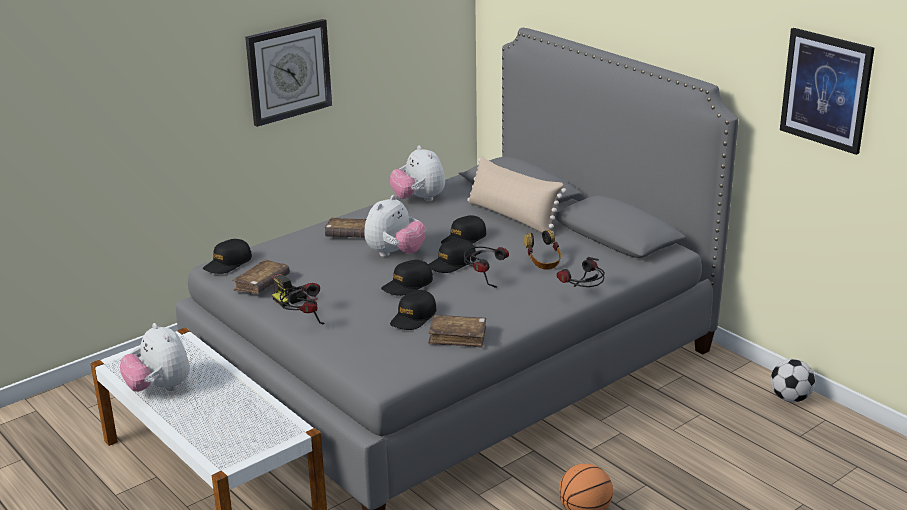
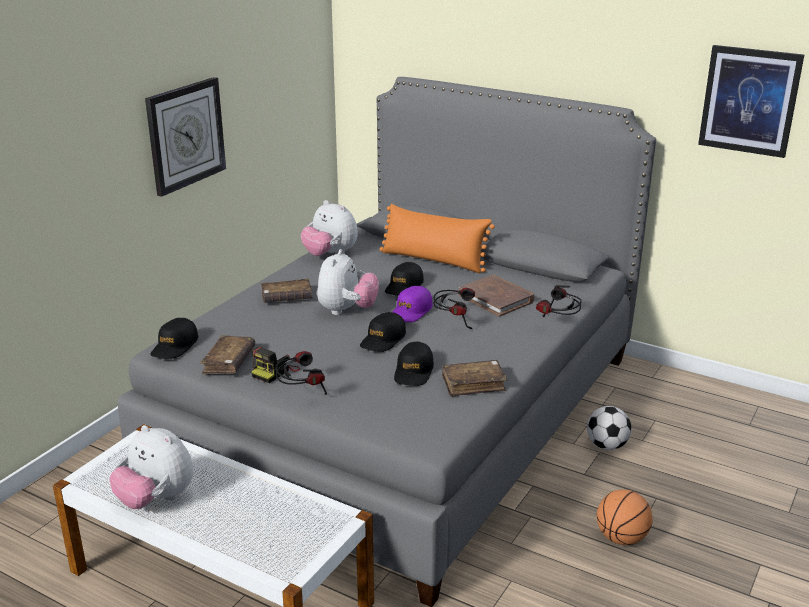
camera: 20 degrees left, 0 degrees up
(452, 263) = (411, 311): black cap -> purple cap
(512, 217) = (433, 260): beige pillow -> orange pillow
(543, 263) = (496, 298): headphones -> brown book
(790, 398) = (717, 392): football -> football (606, 445)

